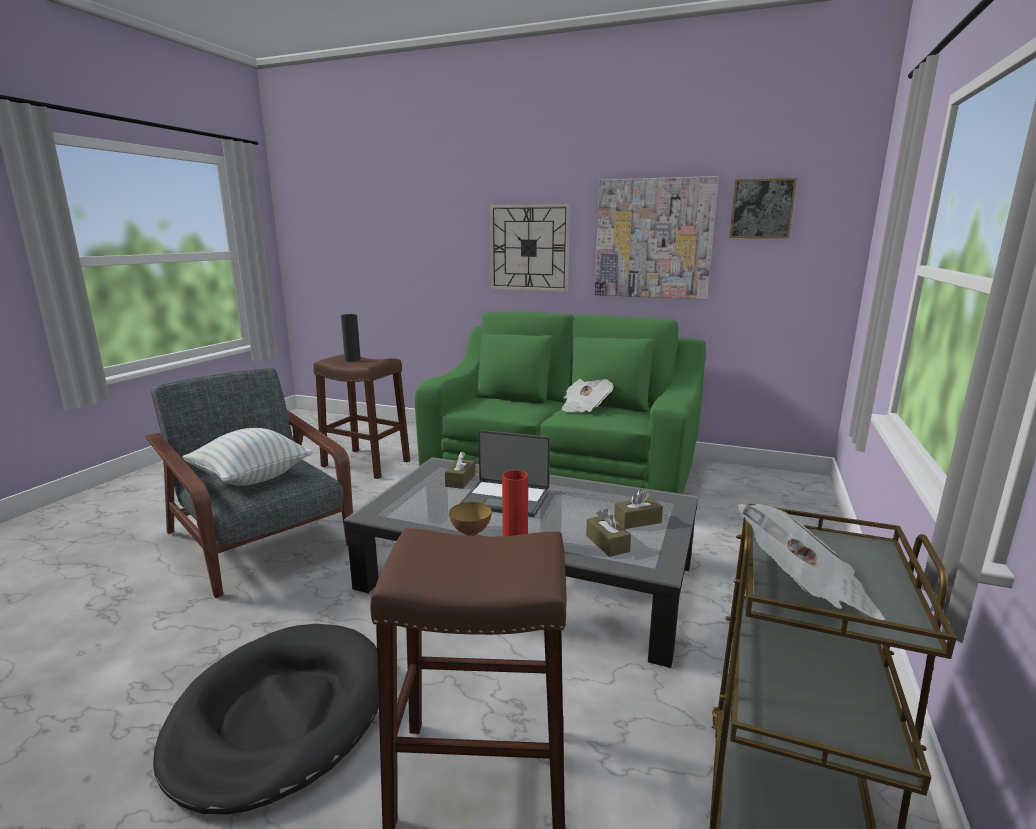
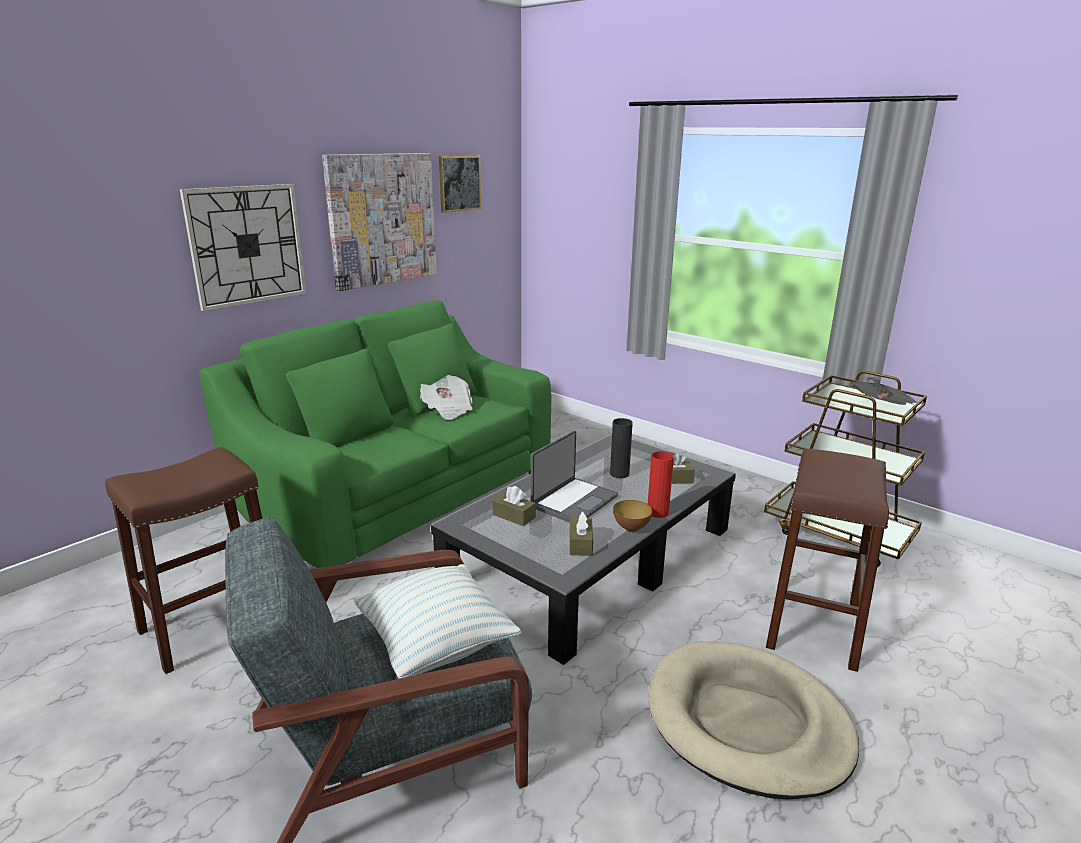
camera: 70 degrees left, 5 degrees up
(279, 716) = (747, 723): black dog bed -> beige dog bed
(352, 359) = (170, 476): black vase -> black vase (619, 474)
(637, 521) = (643, 461): brown tissue box -> brown tissue box (580, 544)

